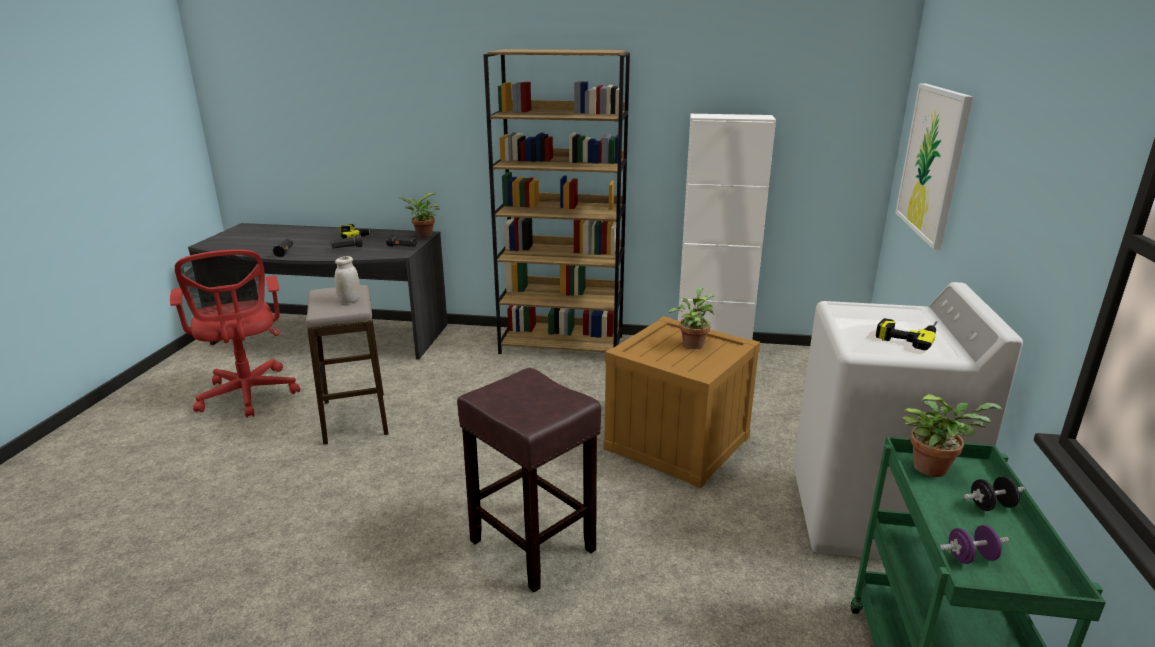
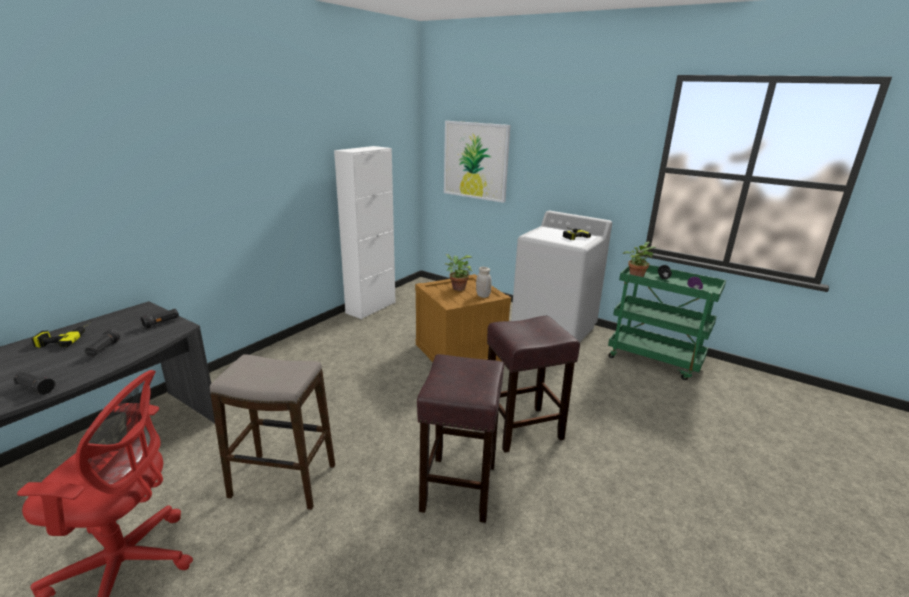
camera: 65 degrees left, 0 degrees up
(349, 300) = (275, 367): white jar -> white jar (483, 295)
(390, 521) = (459, 486): none -> brown stool
(422, 235) = (144, 309): potted plant -> none
(562, 345) = (294, 351): brown bookcase -> none

